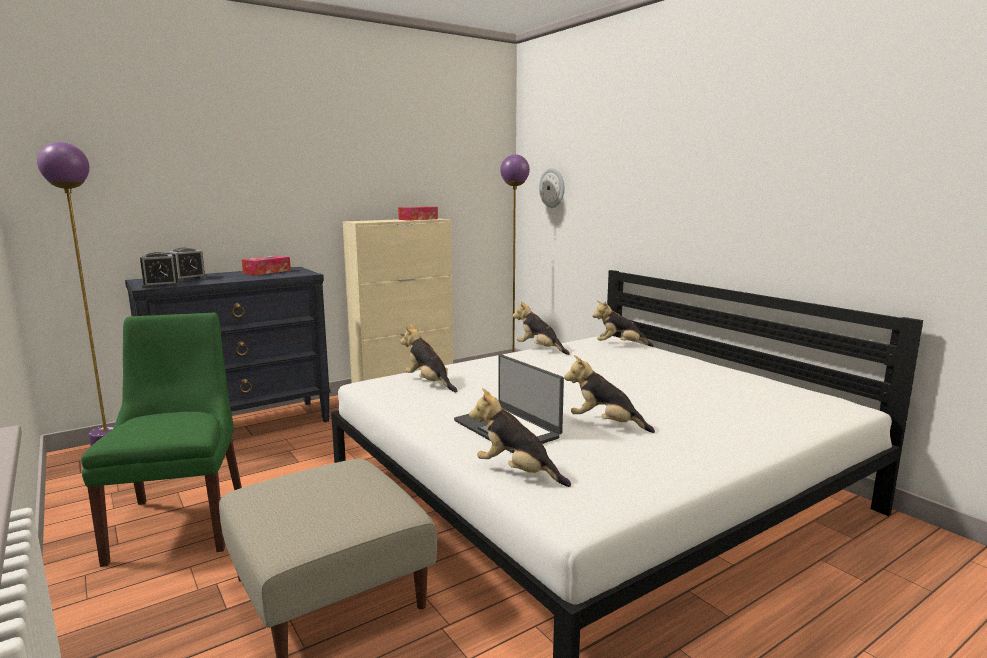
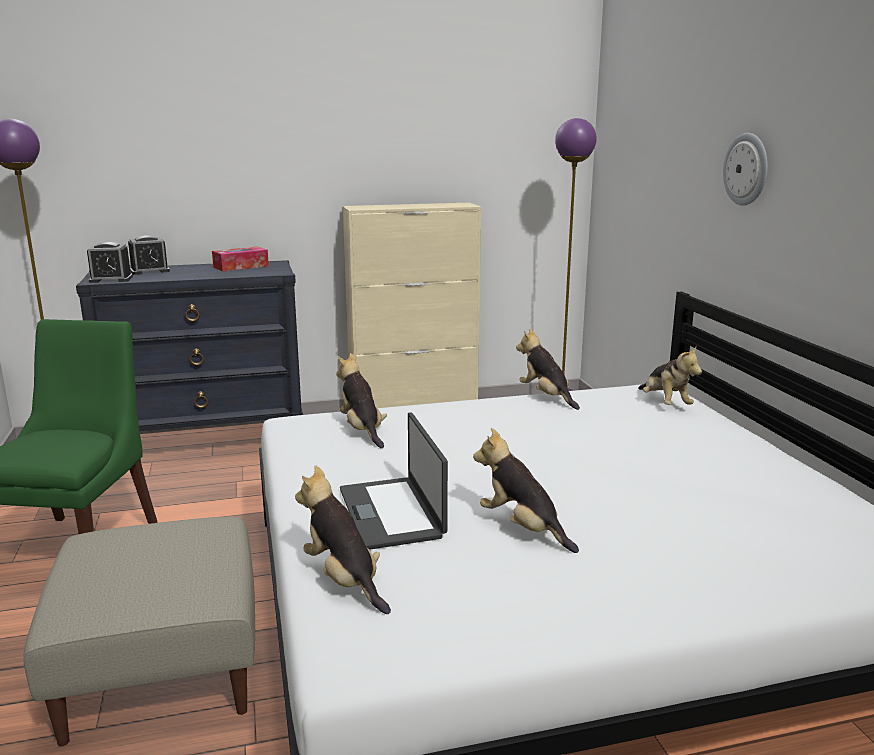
camera: 20 degrees right, 5 degrees up
(418, 219) = (439, 205): tissue box -> none
(552, 188) = (630, 165): wall clock -> wall clock (746, 169)
(620, 345) = (665, 403): plush toy -> plush toy turned 135 degrees counterclockwise

